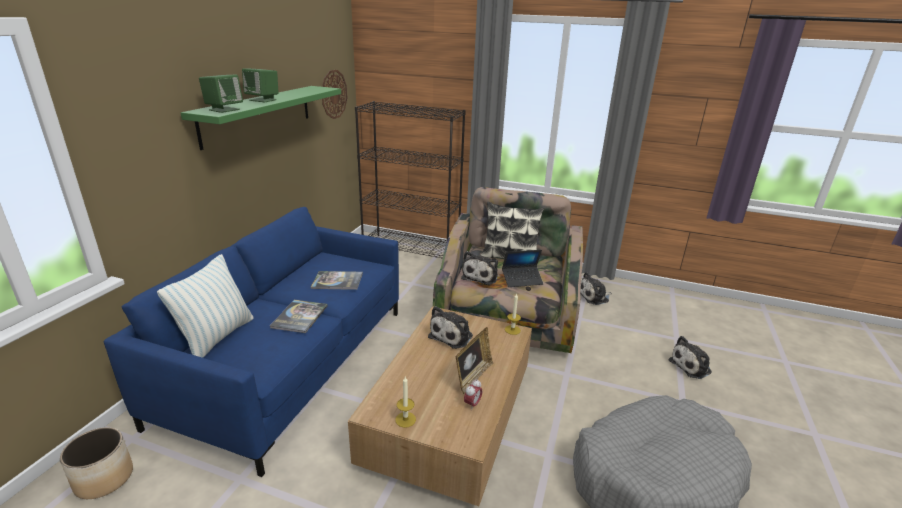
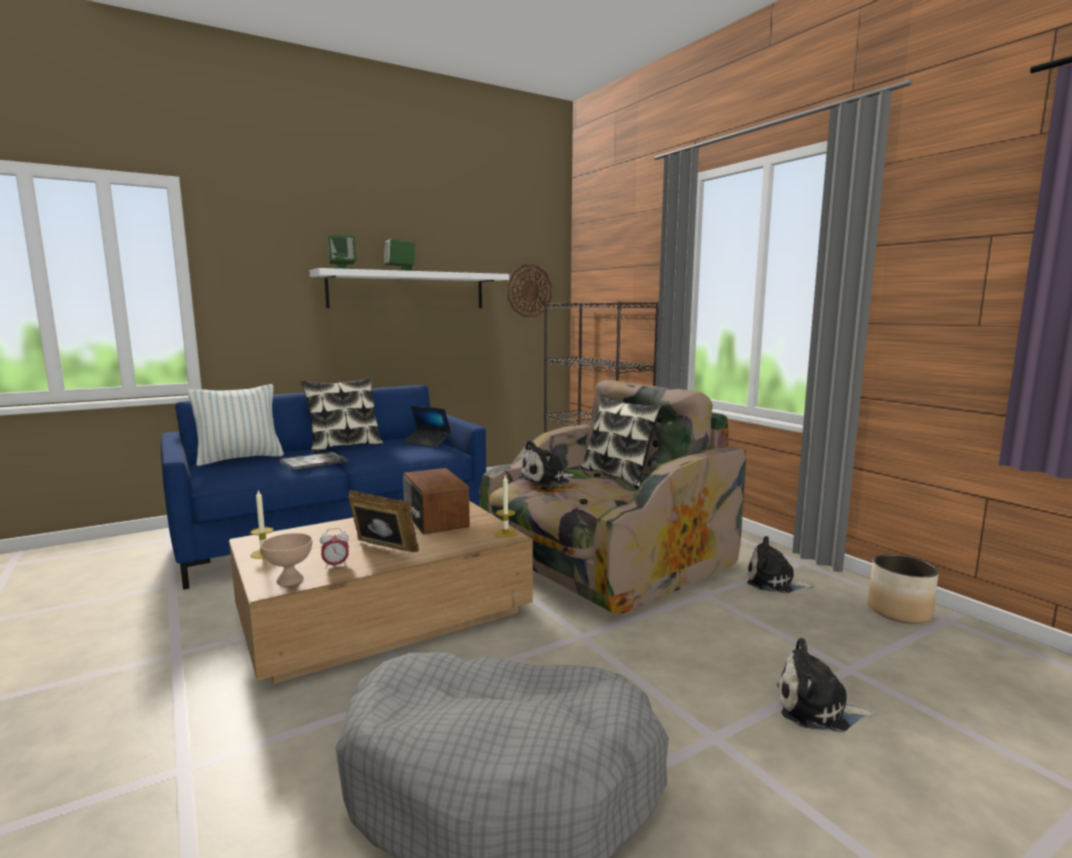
camera: 40 degrees right, 15 degrees down
(104, 478) = (119, 552): planter -> planter (899, 611)
(258, 114) = (408, 290): green shelf -> white shelf
(279, 287) = (344, 446): none -> pillow
(337, 281) = (393, 451): book -> none
(452, 335) = (434, 520): plush toy -> radio
(470, 432) = (289, 581): none -> beige bowl
(473, 377) = (382, 550): picture frame -> picture frame turned 135 degrees counterclockwise
(522, 280) = (586, 491): laptop -> laptop (427, 442)

